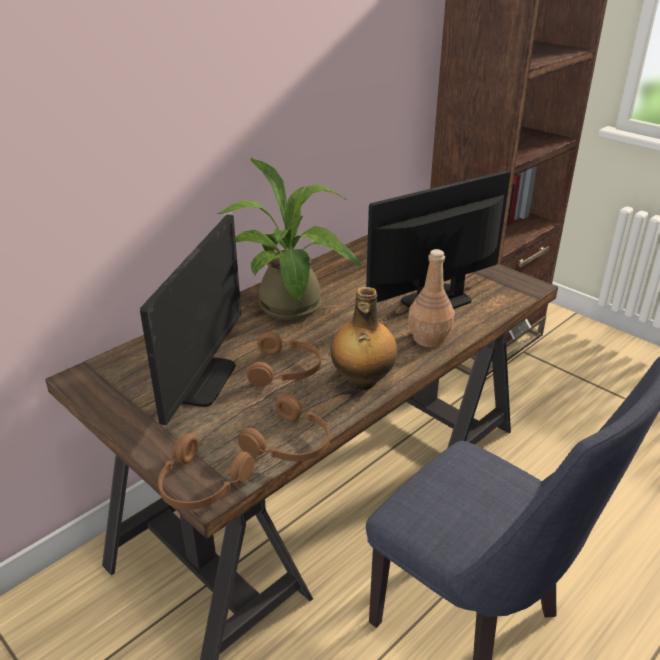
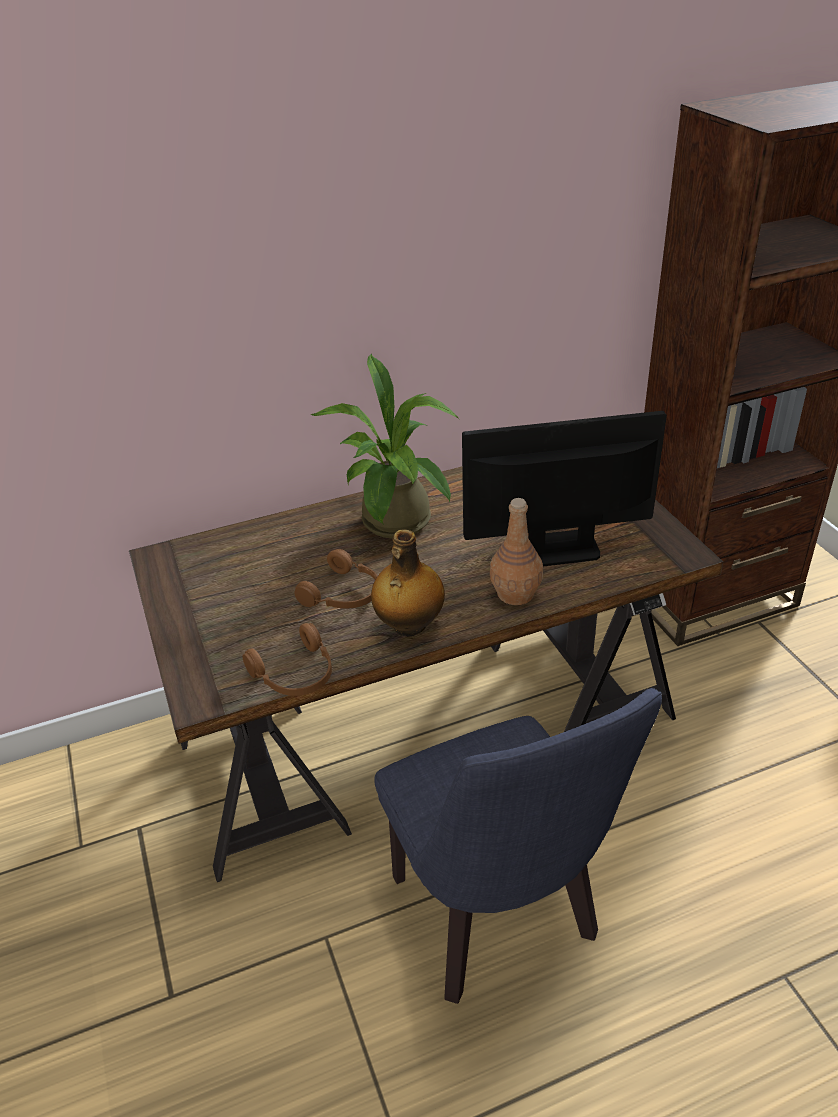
camera: 25 degrees right, 5 degrees up
(200, 486) = (192, 693): brown headphones -> none
(201, 380) = (258, 586): monitor -> none

